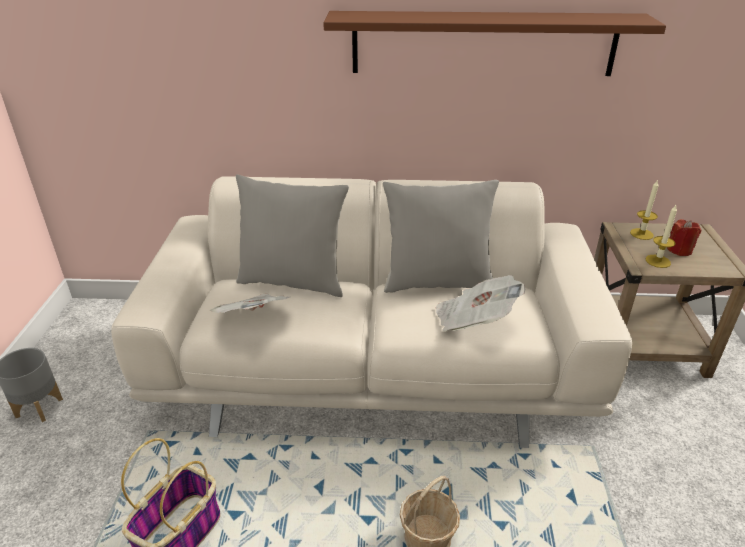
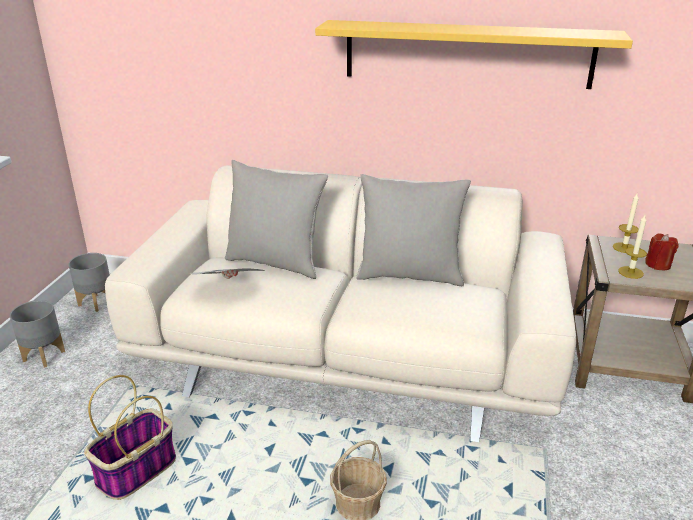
camera: 10 degrees right, 5 degrees down
(86, 335) = (97, 302): none -> grey planter
(474, 320) = (431, 308): newspaper -> none
(483, 43) = (467, 54): brown shelf -> yellow shelf

